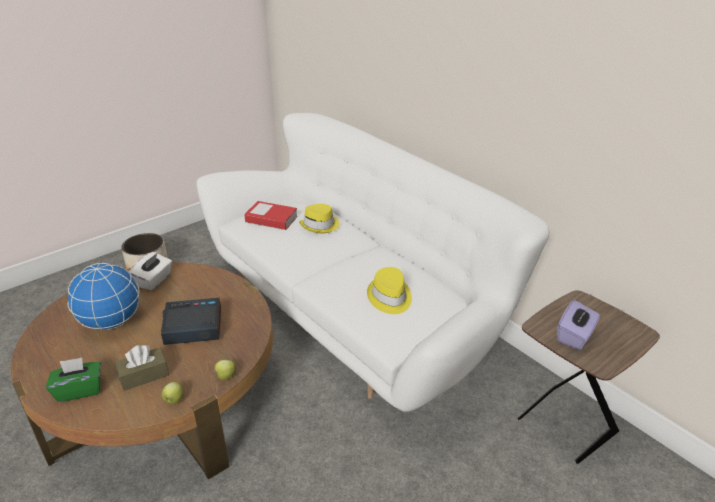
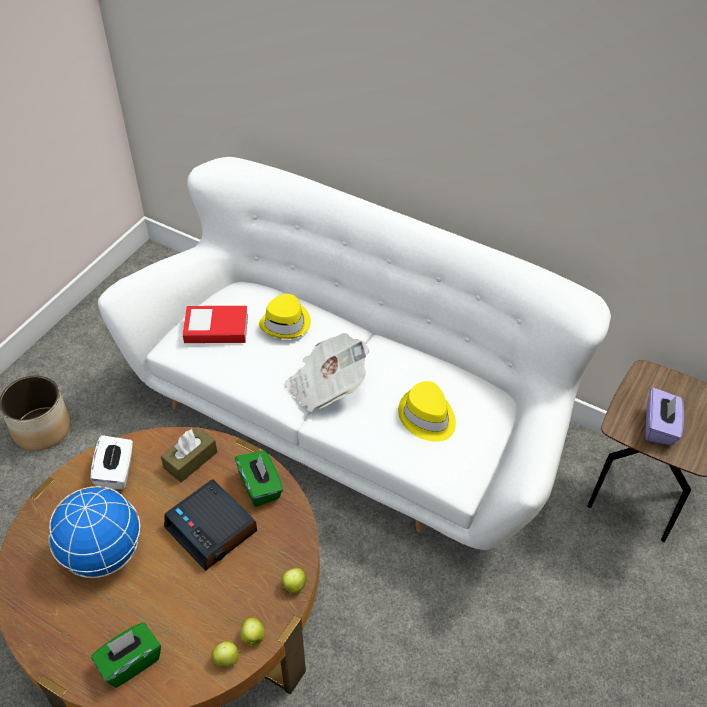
camera: 20 degrees left, 15 degrees up
(144, 375) = (196, 617): brown tissue box -> brown tissue box (190, 460)
(146, 408) = (227, 659): none -> apple
(192, 327) = (212, 529): alarm clock -> alarm clock turned 105 degrees counterclockwise
(243, 311) = (260, 487): none -> green tissue box
(326, 264) = (326, 386): none -> newspaper

